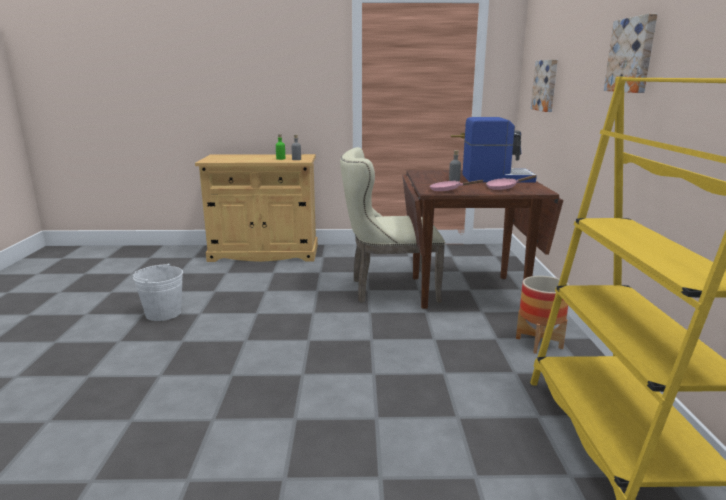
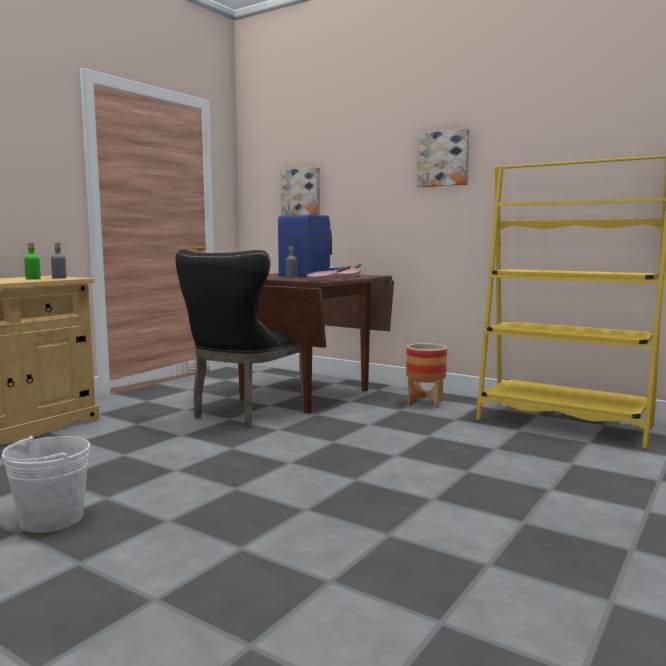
camera: 55 degrees left, 10 degrees down
(388, 289) = (245, 413): beige chair -> black chair

